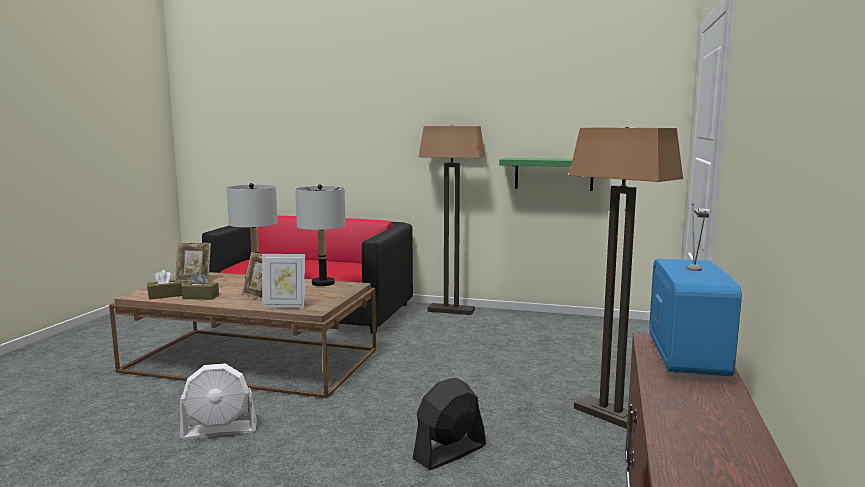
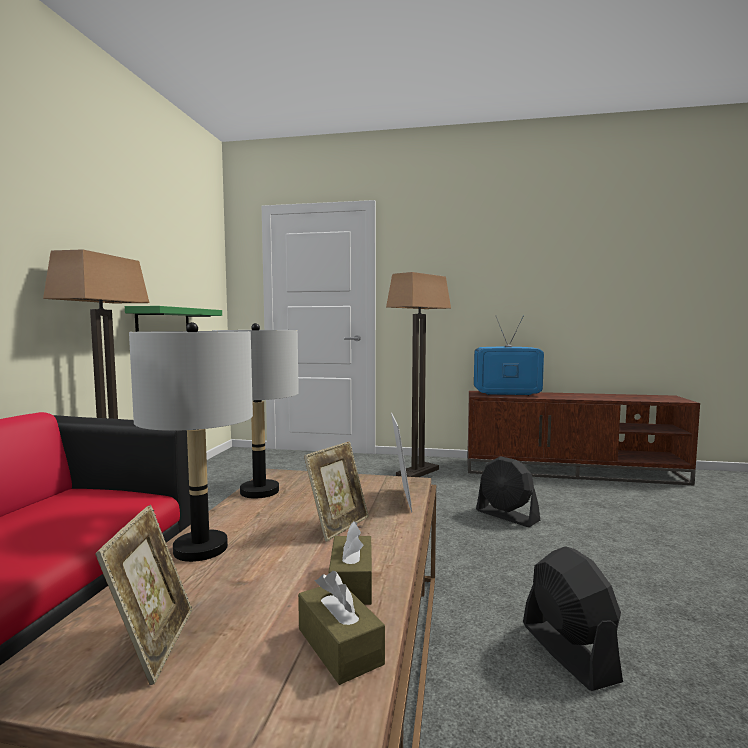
camera: 95 degrees left, 5 degrees down
(220, 430) = (568, 651): white fan -> black fan

